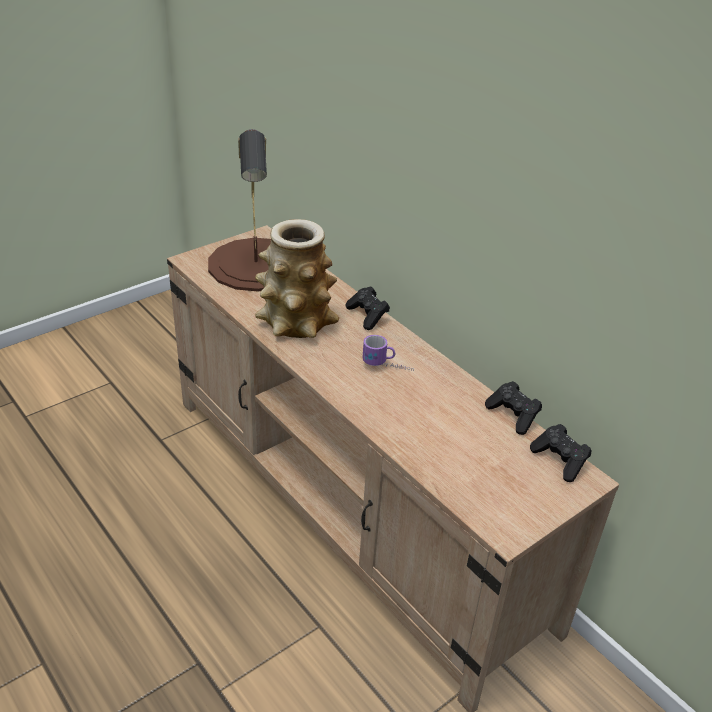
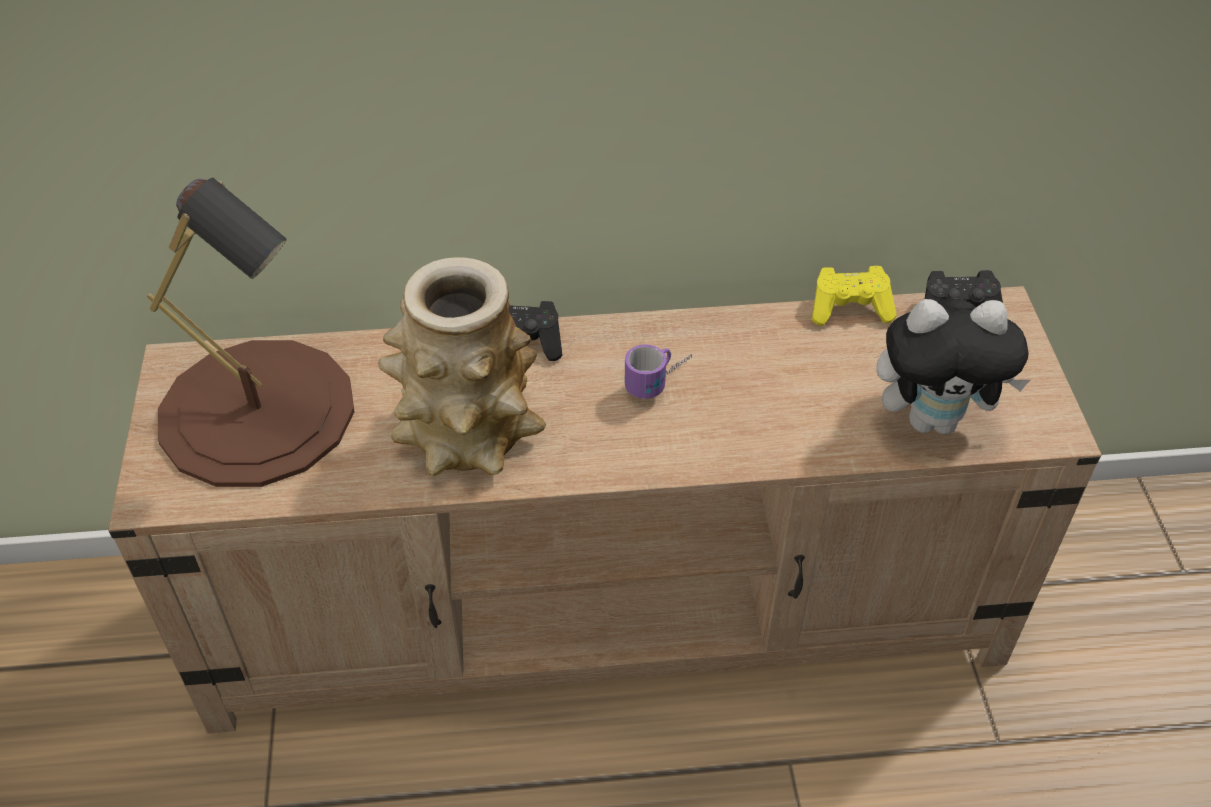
camera: 55 degrees left, 10 degrees up
(461, 476) = (934, 419): none -> plush toy
(513, 416) = (850, 309): black game controller -> yellow game controller

